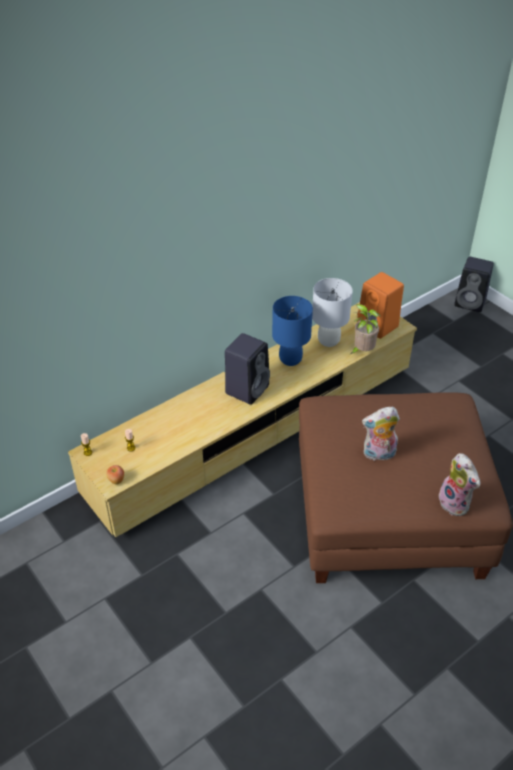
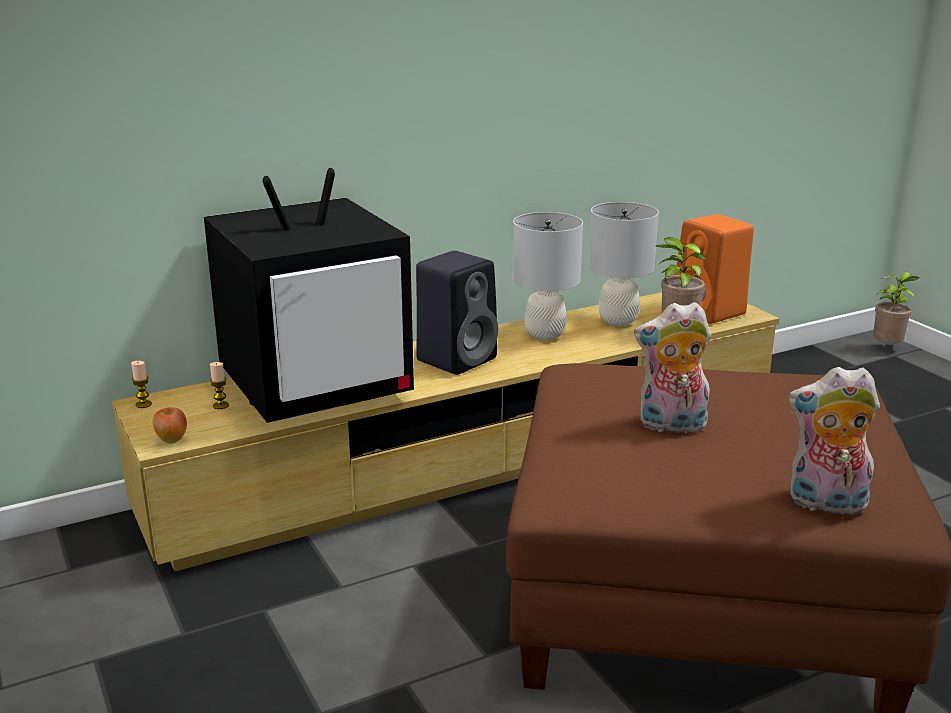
camera: 10 degrees right, 20 degrees down
(178, 425) = (317, 387): none -> television
(290, 361) = (544, 336): blue table lamp -> grey table lamp
(456, 503) = (825, 504): plush toy -> plush toy turned 120 degrees clockwise
(471, 303) = (888, 348): black speaker -> potted plant

